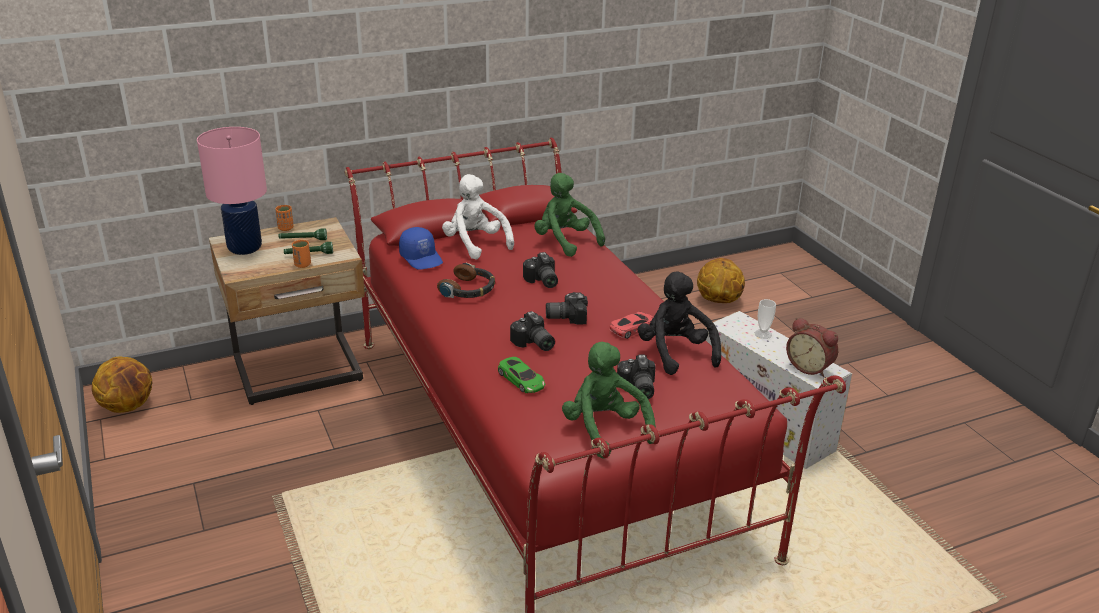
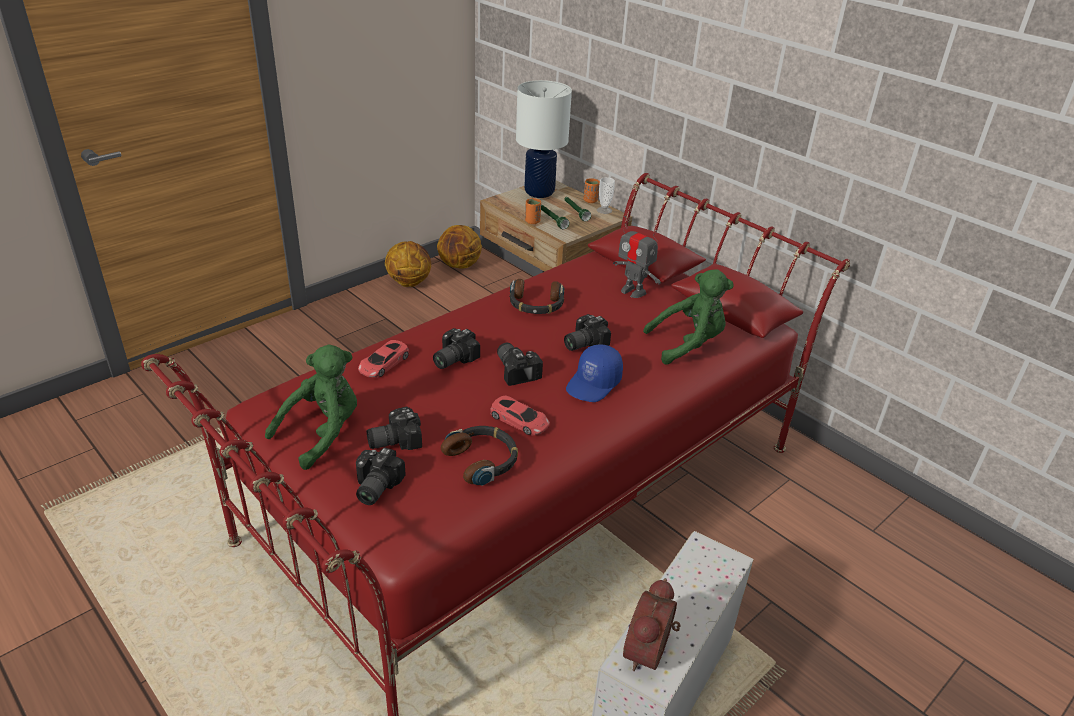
camera: 70 degrees right, 5 degrees up
(245, 250) = (539, 194): pink table lamp -> white table lamp
(422, 258) = (581, 269): blue cap -> blue cap (594, 384)
(475, 244) = (633, 291): white plush toy -> toy robot
(521, 380) = (384, 363): green toy car -> red toy car
(565, 242) = (688, 344): green plush toy -> green plush toy turned 45 degrees clockwise
(675, 353) = (482, 460): black plush toy -> headphones
(693, 406) = (373, 487): none -> camera
(718, 300) = (932, 598): basketball -> basketball (409, 282)
(763, 334) = (706, 590): cup -> cup (604, 210)

